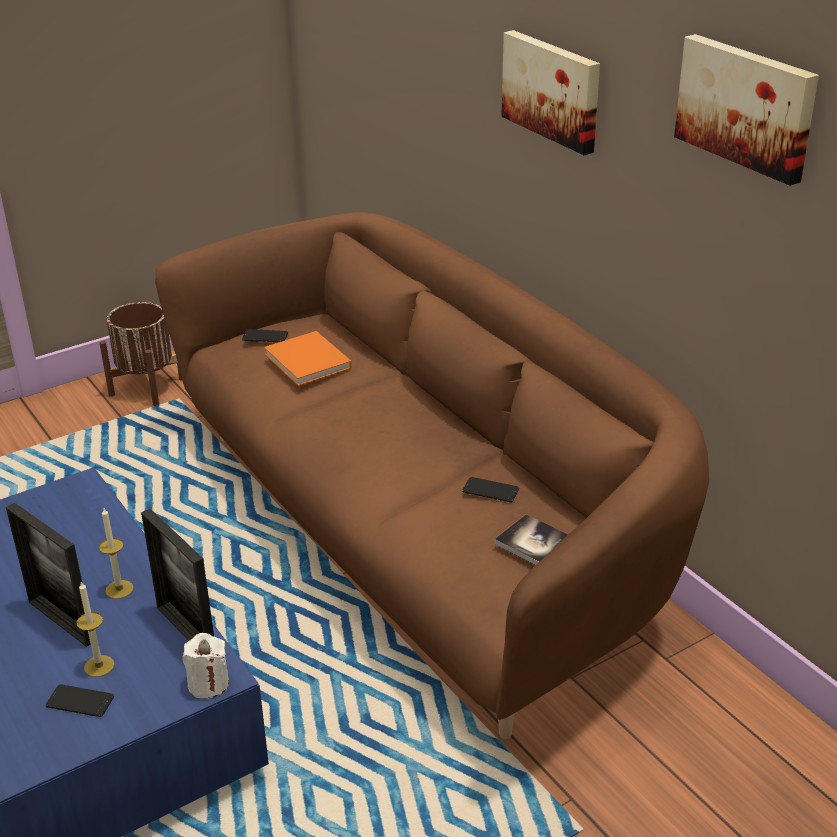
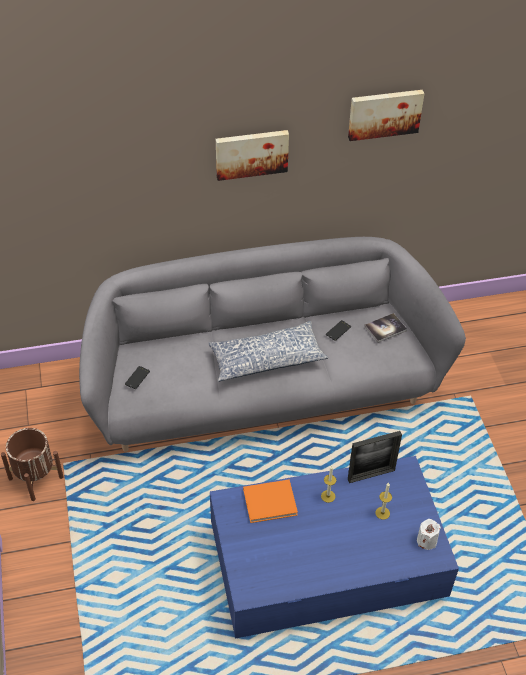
camera: 70 degrees left, 15 degrees up
(61, 621) = (343, 524): picture frame -> none
(80, 701) = (404, 524): phone -> none
(208, 684) = (410, 473): white candle -> white candle (426, 540)
(309, 362) = (182, 365): orange book -> orange book (271, 502)
(374, 434) = (266, 358): none -> pillow
(417, 534) = (262, 388): brown sofa -> grey sofa

